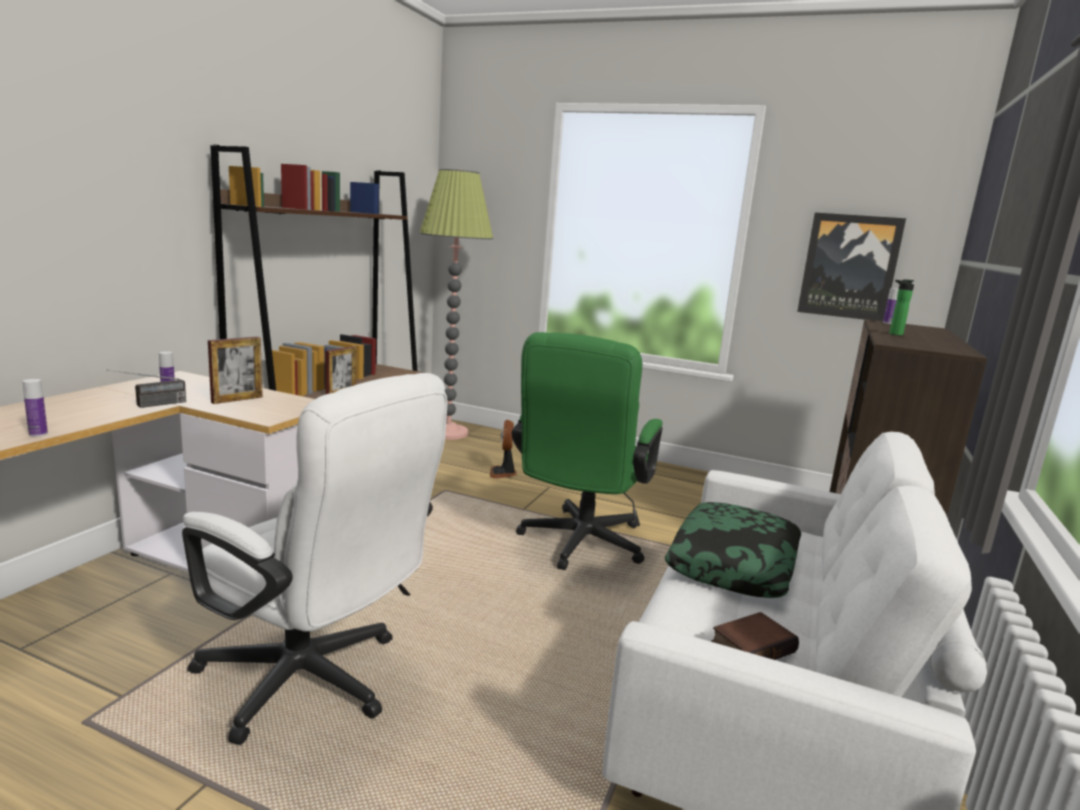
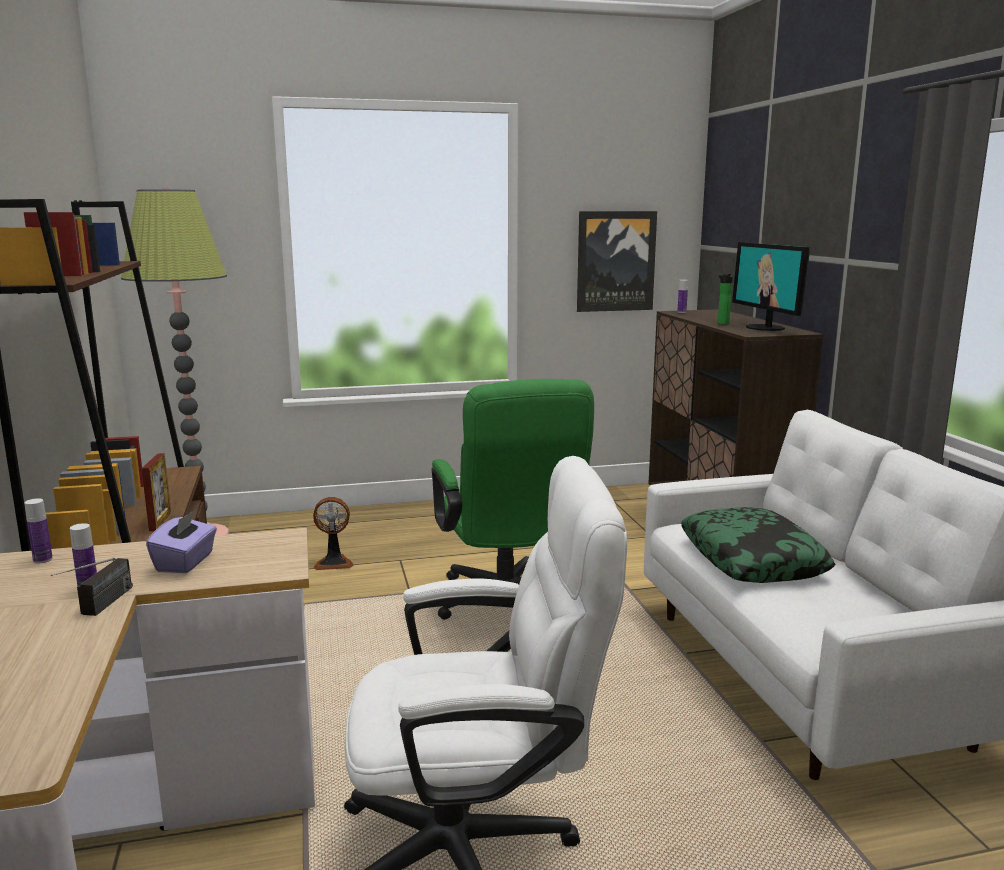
camera: 35 degrees left, 0 degrees up
(38, 434) = (65, 698): bottle -> bottle (43, 560)
(237, 399) = (186, 562): picture frame -> purple tissue box
(503, 473) = (334, 562): fan -> fan turned 60 degrees counterclockwise
(752, 646) = (859, 613): book -> none
(933, 344) = (766, 328): none -> monitor

